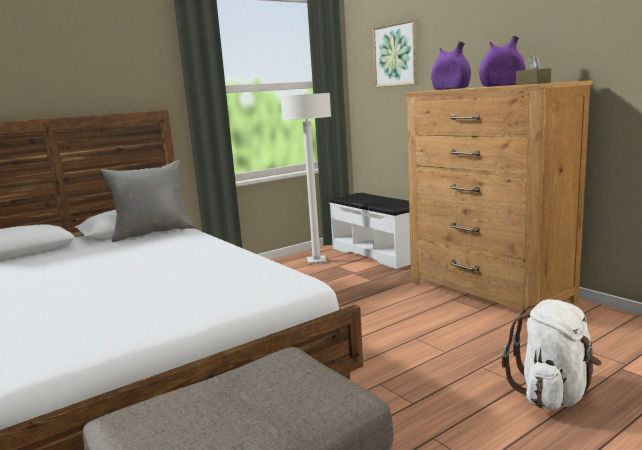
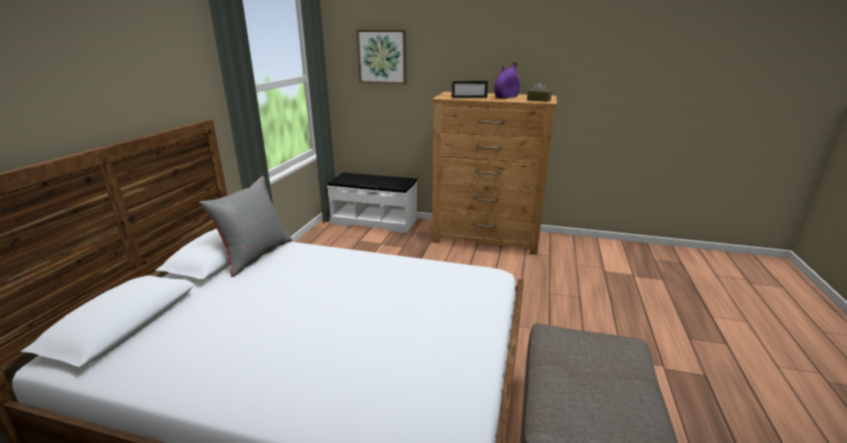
camera: 40 degrees left, 10 degrees up
(316, 261) = (334, 239): white floor lamp -> none
(450, 89) = (469, 98): purple vase -> picture frame
(553, 394) = (598, 297): white backpack -> none

